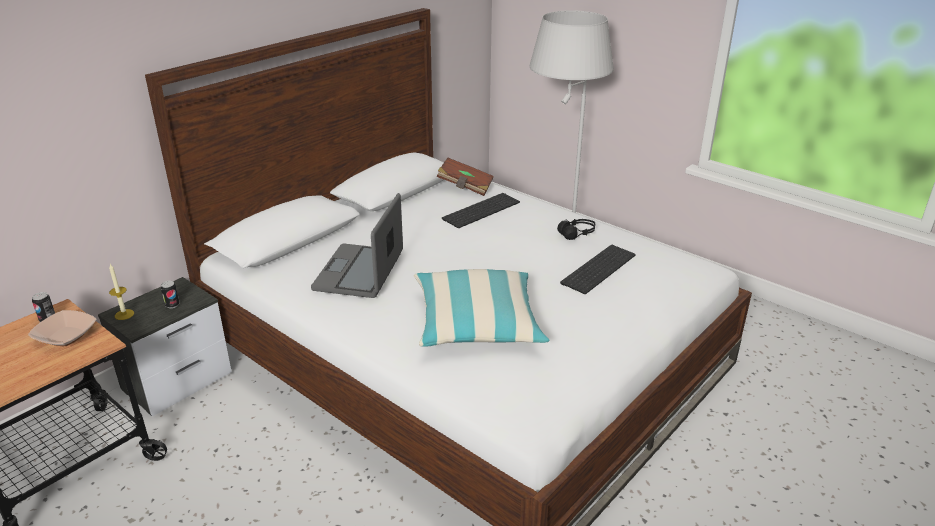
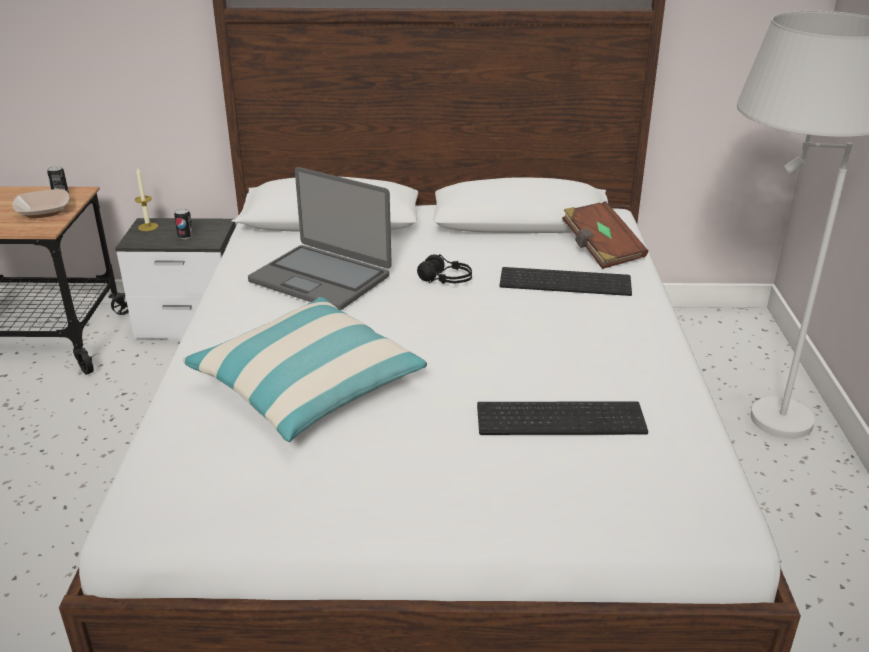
camera: 50 degrees right, 0 degrees up
(360, 272) = (321, 278): laptop -> laptop turned 120 degrees counterclockwise
(577, 234) = (623, 366): black headphones -> black headphones (446, 280)

